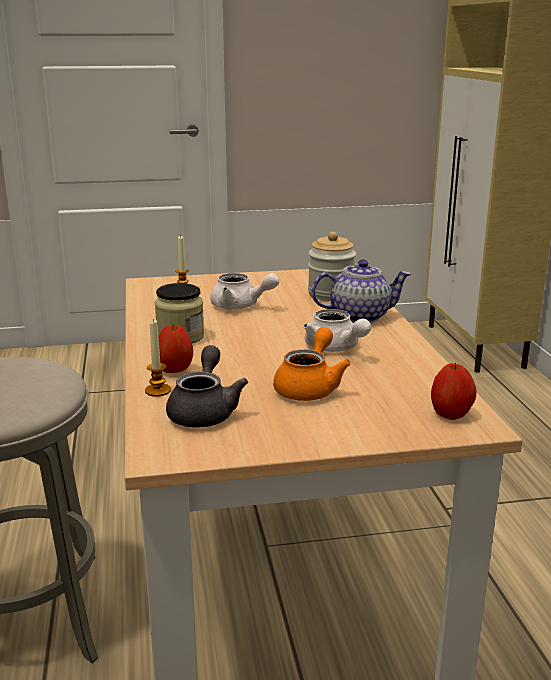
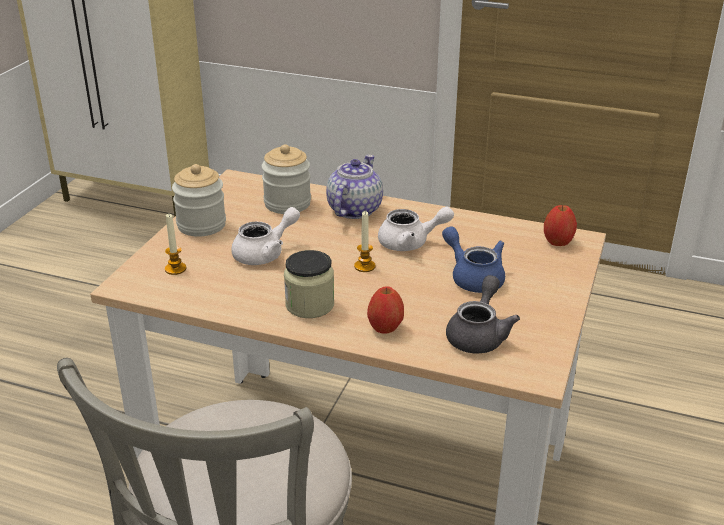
camera: 60 degrees left, 10 degrees up
(158, 391) = (421, 347): candle -> candle (364, 266)
(204, 411) = (479, 335): grey teapot -> grey teapot turned 75 degrees clockwise
(255, 280) = (201, 225): none -> jar
(310, 387) = (473, 277): orange teapot -> blue teapot

